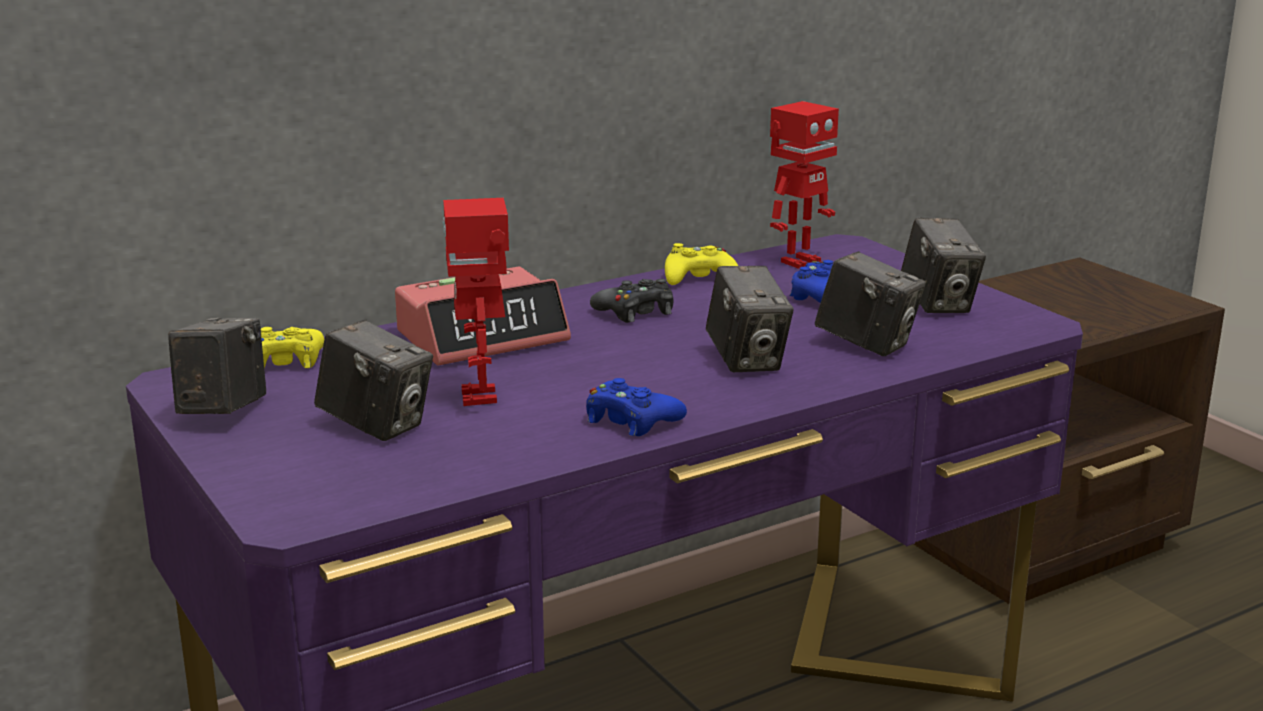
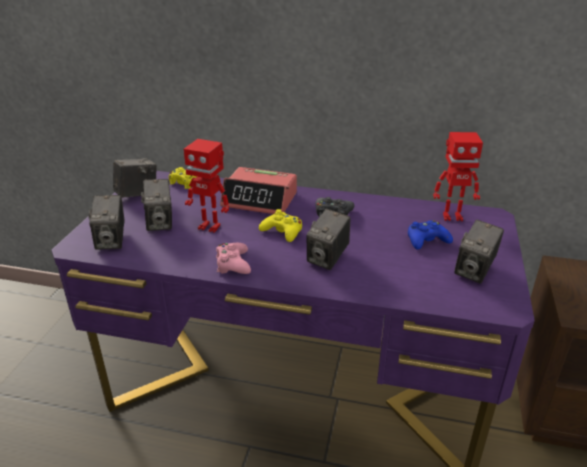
camera: 45 degrees right, 10 degrees up
(481, 396) = (210, 226): toy robot -> toy robot turned 105 degrees counterclockwise
(631, 420) = (233, 264): blue game controller -> pink game controller
(699, 278) = (390, 207): yellow game controller -> yellow game controller (282, 231)
(867, 345) = (394, 276): camera -> camera (111, 241)

